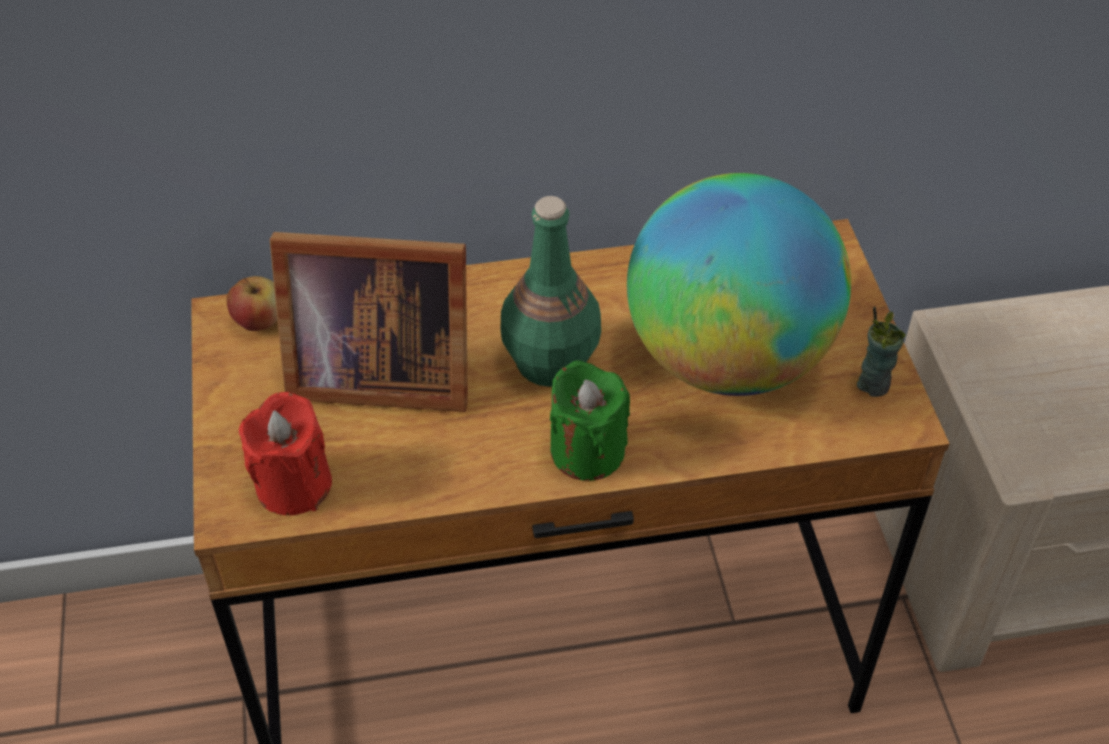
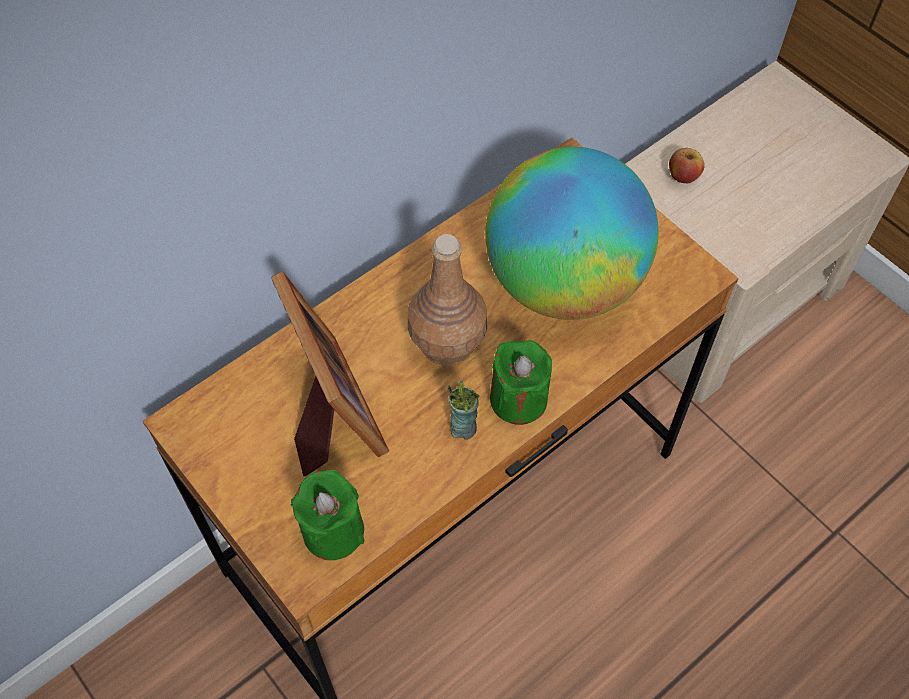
camera: 30 degrees left, 10 degrees up
(259, 320) = (210, 413): apple -> apple (683, 176)
(293, 485) = (333, 531): red candle -> green candle
(375, 372) = (329, 413): picture frame -> picture frame turned 90 degrees counterclockwise
(550, 362) = (447, 343): green bottle -> brown bottle
(873, 384) = (667, 257): cup -> cup (463, 427)

